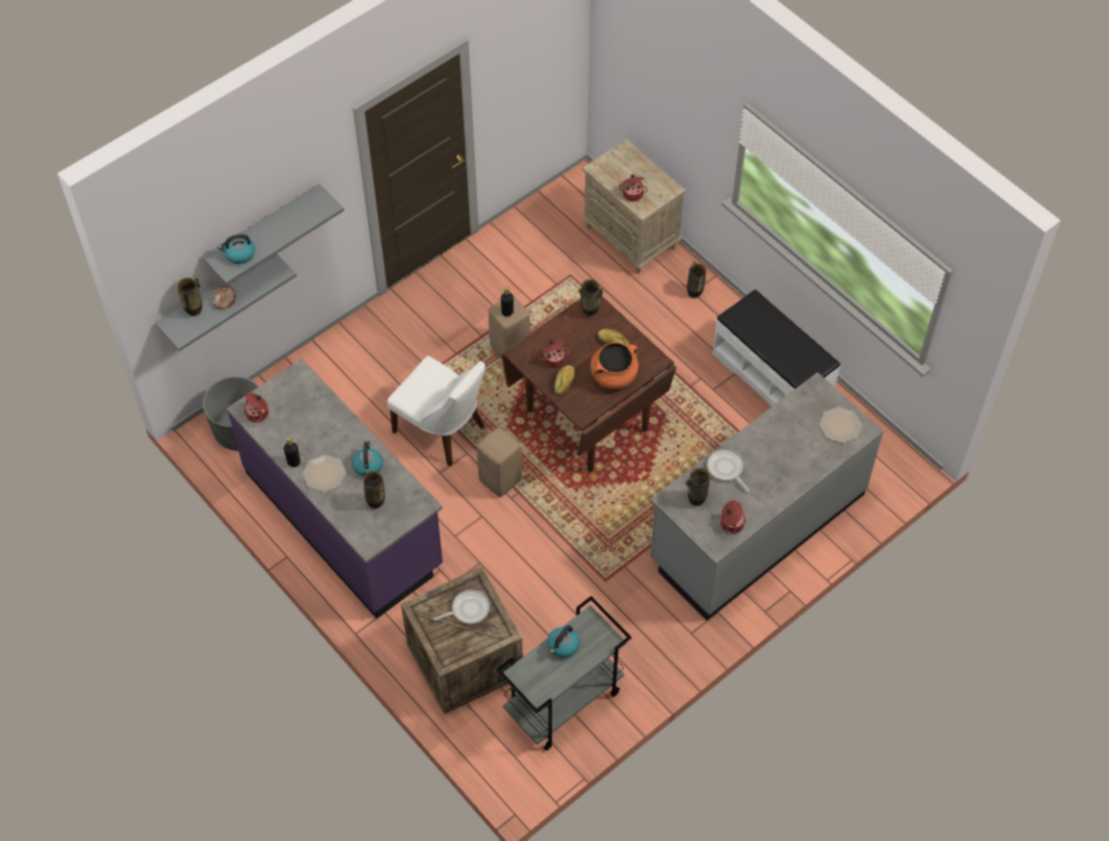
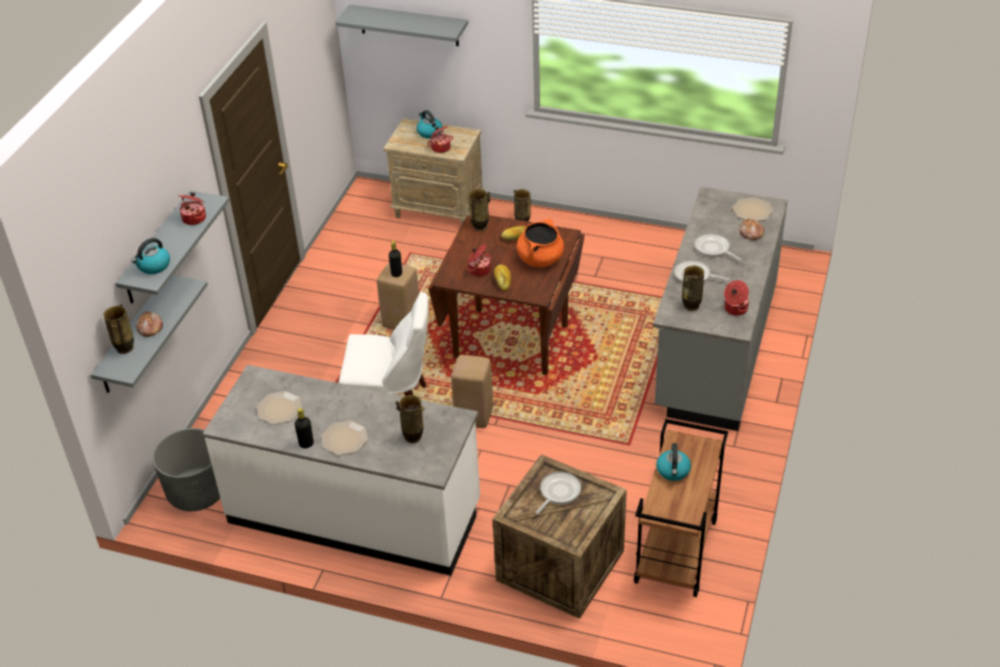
camera: 30 degrees left, 15 degrees down
(258, 413) = (238, 423): cooking pot -> cooking pot (195, 218)
(297, 417) = (280, 408): none -> plate
(344, 519) = (355, 513): purple counter -> white counter
(367, 465) = (381, 413): kettle -> kettle (429, 132)
(563, 703) = (676, 553): grey cart -> brown cart
(644, 67) = (409, 25): none -> grey shelf
(768, 449) = (713, 249): none -> frying pan
(772, 376) = (632, 248): white bench -> none
(816, 450) = (751, 233): none -> bread

